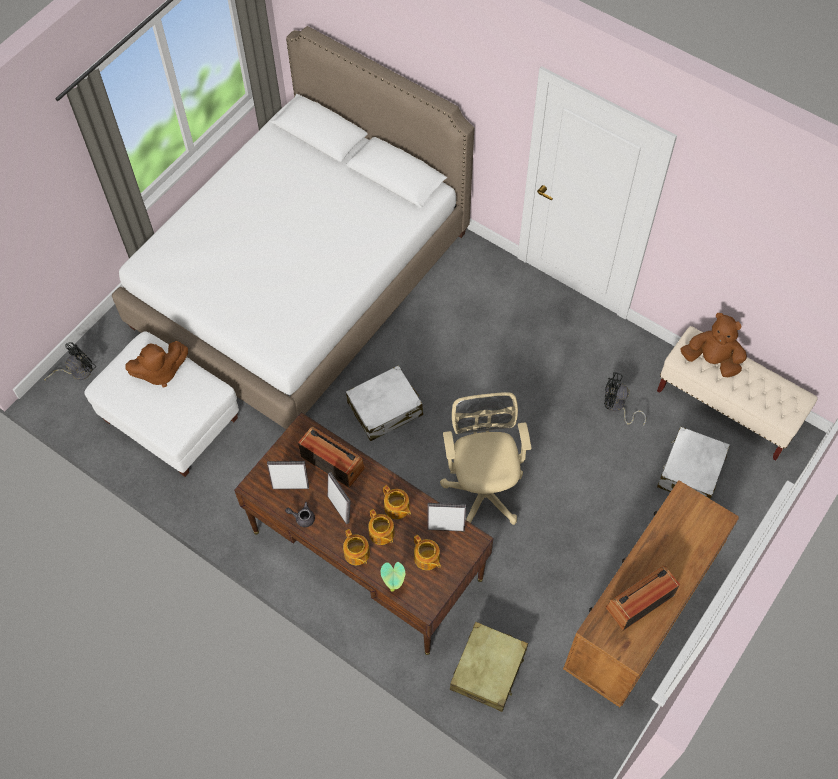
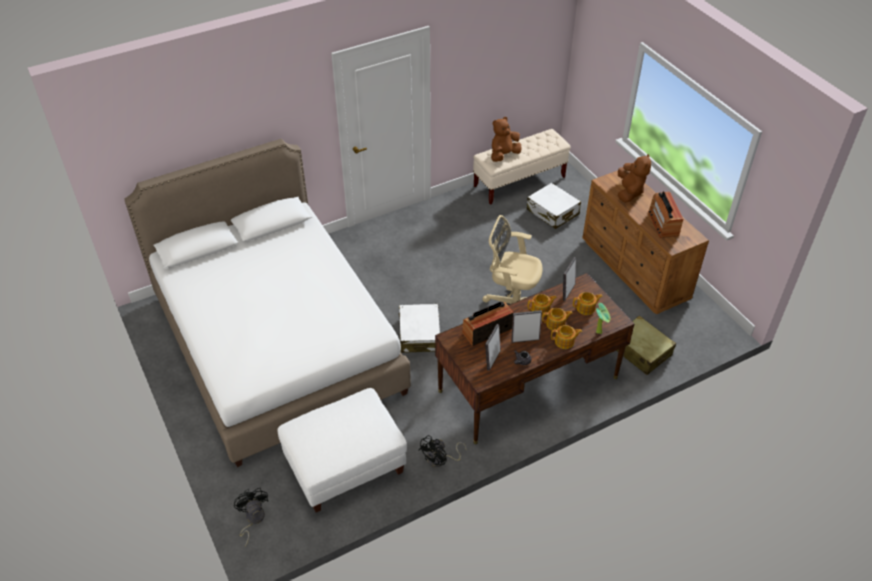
camera: 65 degrees left, 15 degrees down
(160, 372) = (328, 425): brown plush toy -> brown plush toy (629, 192)
(616, 407) = (490, 225): black fan -> black fan (440, 460)

